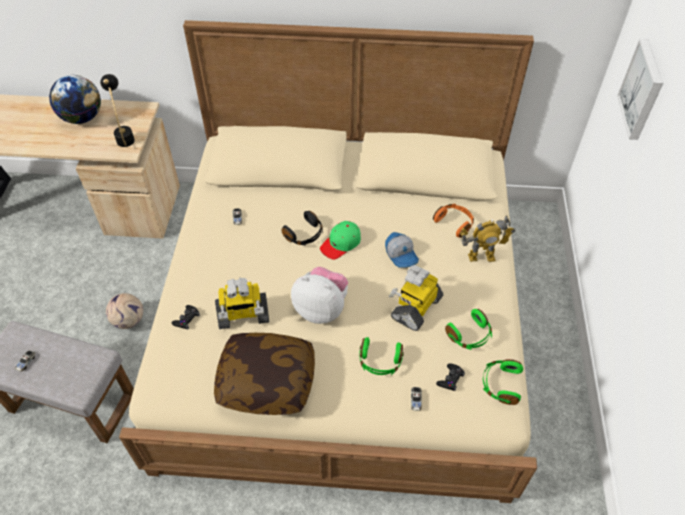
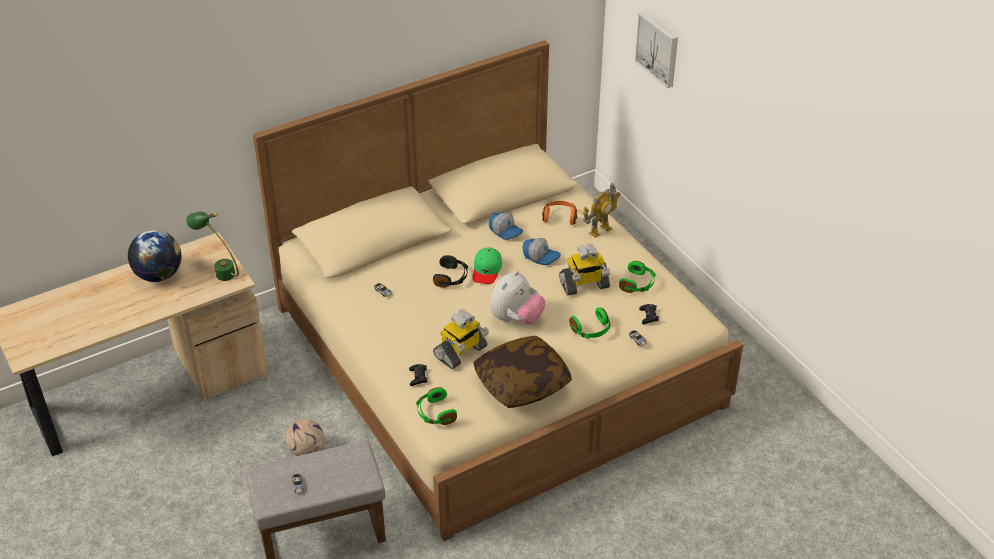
camera: 35 degrees left, 10 degrees down
(124, 135) = (219, 270): black table lamp -> green table lamp
(321, 308) = (516, 319): plush toy -> plush toy turned 135 degrees clockwise
(393, 212) = (505, 230): none -> cap
(415, 307) = (584, 285): toy robot -> toy robot turned 105 degrees counterclockwise
(500, 384) = (684, 303): green headphones -> green headphones (435, 413)

